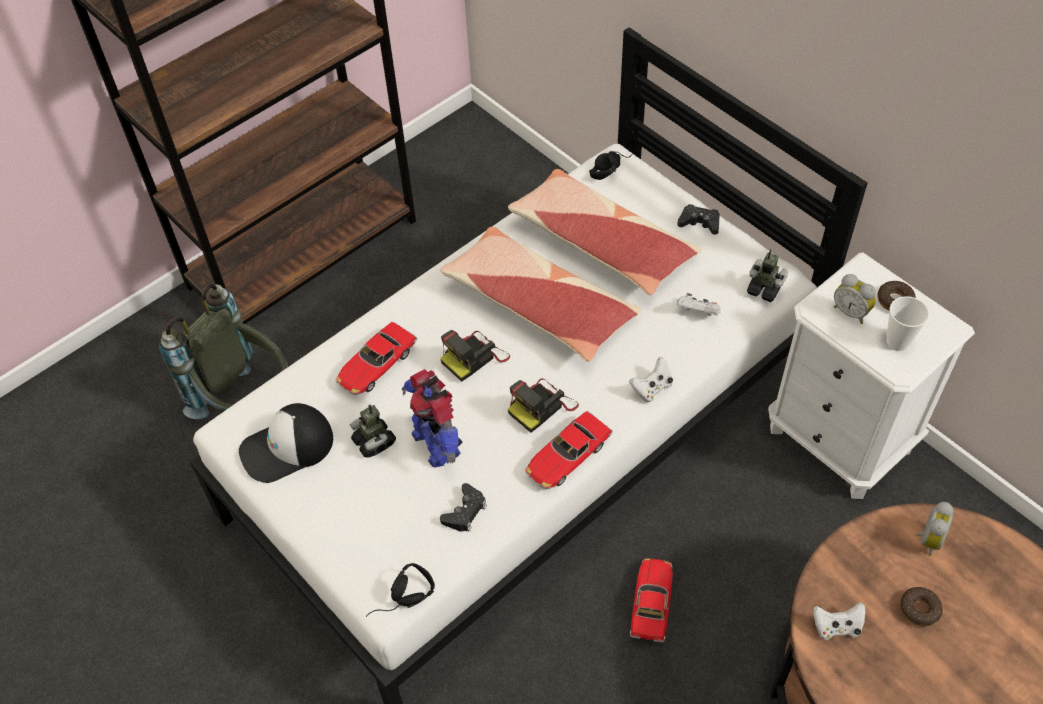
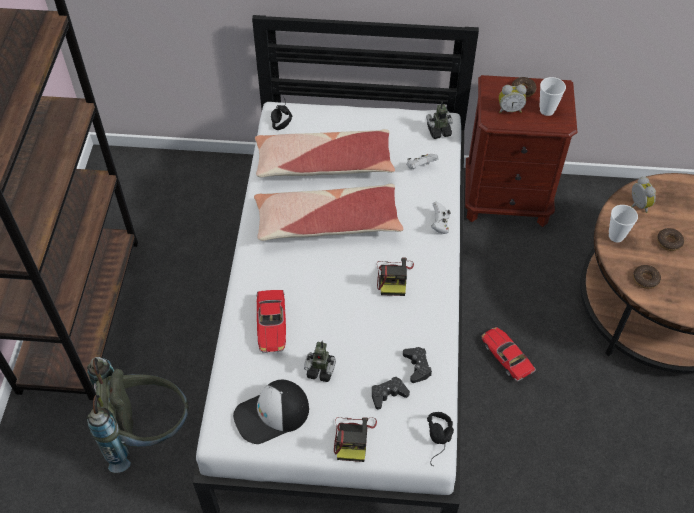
camera: 45 degrees left, 0 degrees up
(287, 448) = (272, 415): cap -> cap turned 45 degrees clockwise
(437, 442) = (358, 342): toy robot -> none
(474, 357) = (325, 278): camera -> camera (353, 437)
(567, 457) = (437, 294): toy car -> none
(699, 223) = (365, 117): black game controller -> black game controller (388, 394)
(836, 627) = (645, 279): white game controller -> donut
(839, 439) = (506, 200): white nightstand -> brown nightstand
(857, 552) = (616, 236): none -> cup

